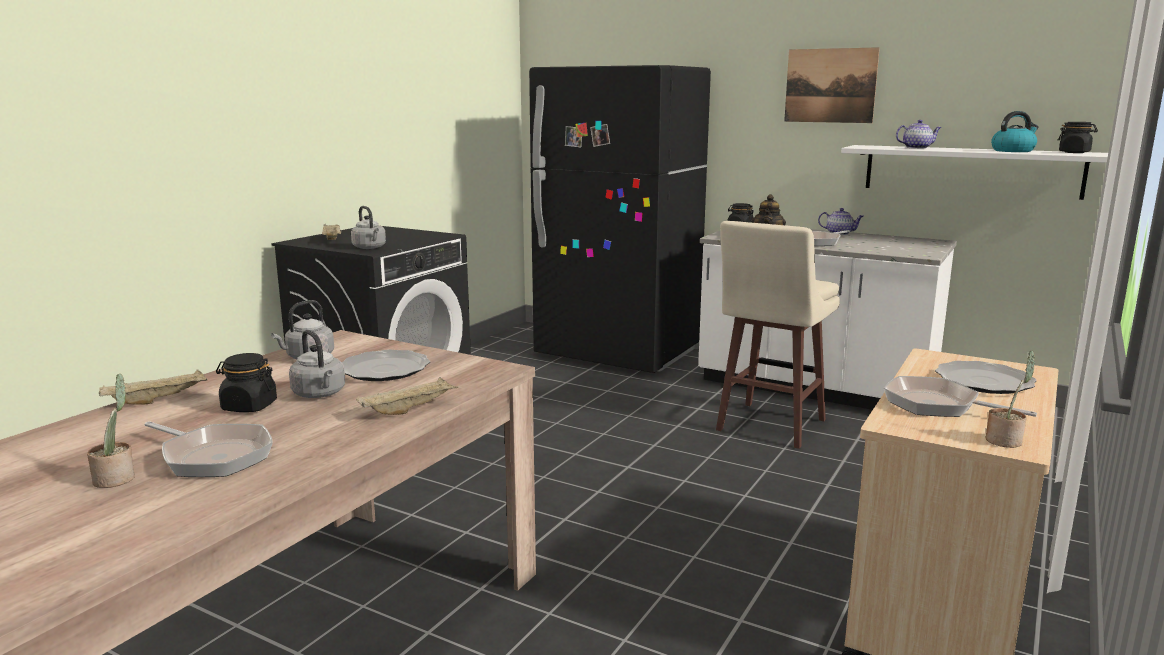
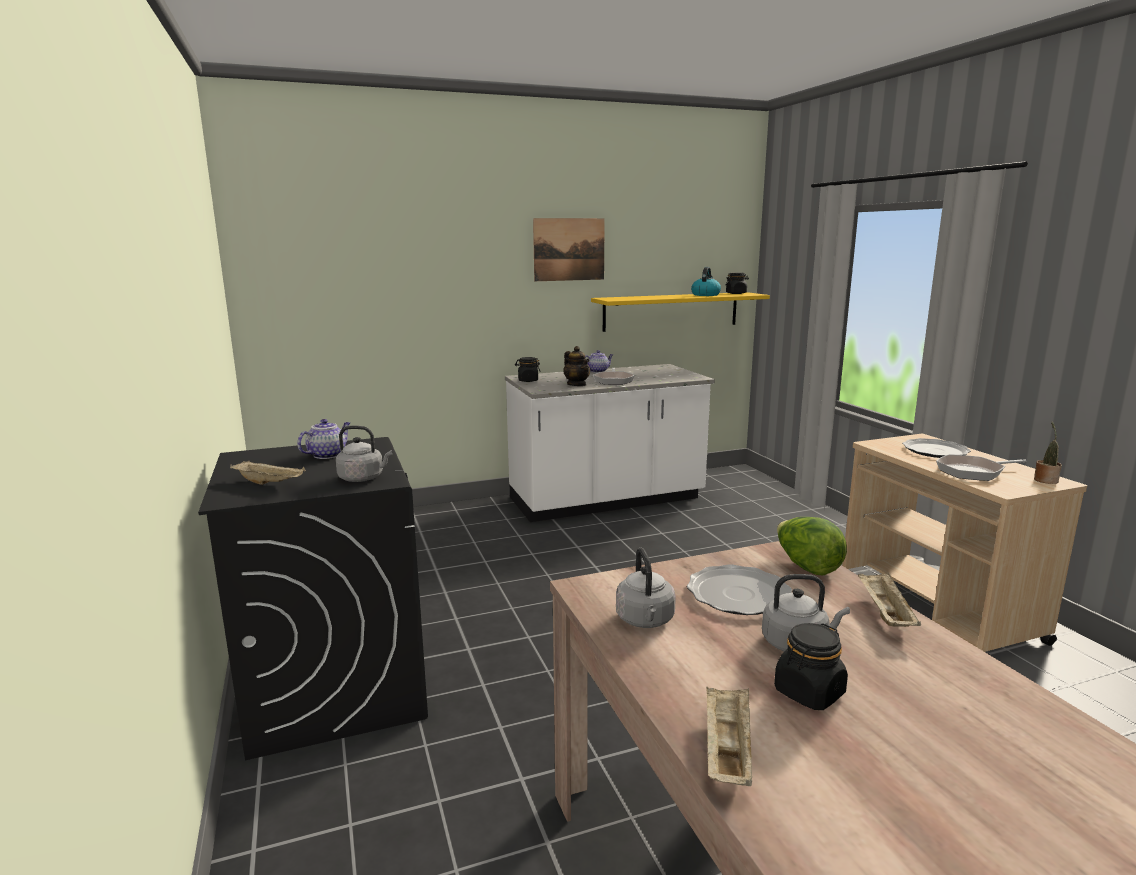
camera: 50 degrees left, 0 degrees up
(117, 478) = (1043, 837): potted plant -> none
(213, 456) = (983, 750): frying pan -> none
(471, 377) = (806, 566): none -> lettuce
(618, 354) = (421, 526): black fridge -> none
(769, 426) = (643, 539): beige stool -> none
(917, 148) = (647, 297): teapot -> teapot (327, 455)
(971, 171) = (671, 311): white shelf -> yellow shelf

